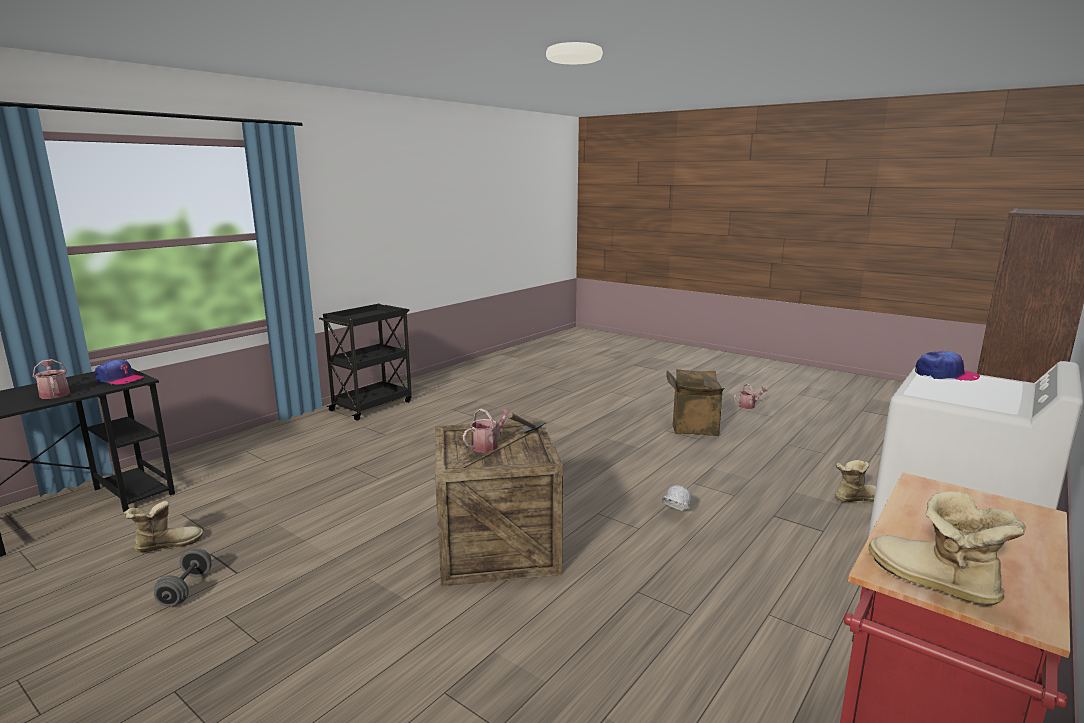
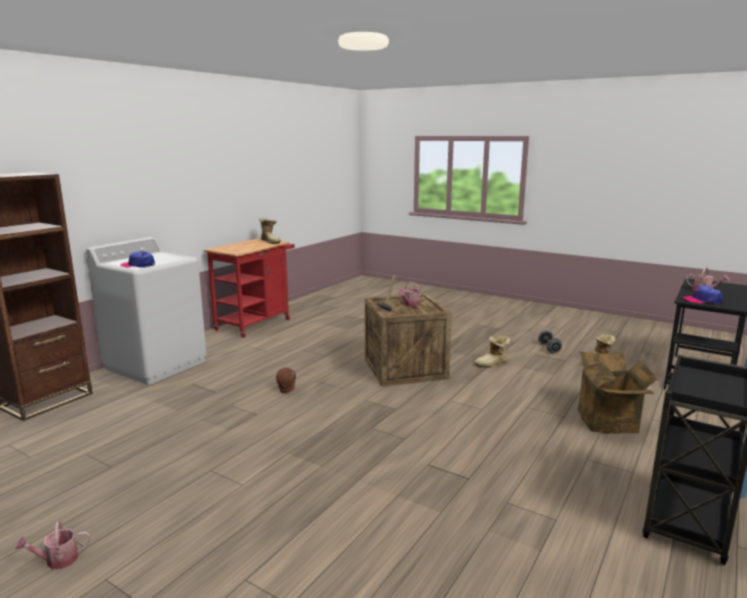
camera: 175 degrees right, 0 degrees up
(674, 515) = (287, 389): white hard hat -> brown hard hat
(692, 426) = (201, 495): cardboard box -> cardboard box (610, 422)
(855, 498) = (133, 406): boot -> boot (492, 364)

